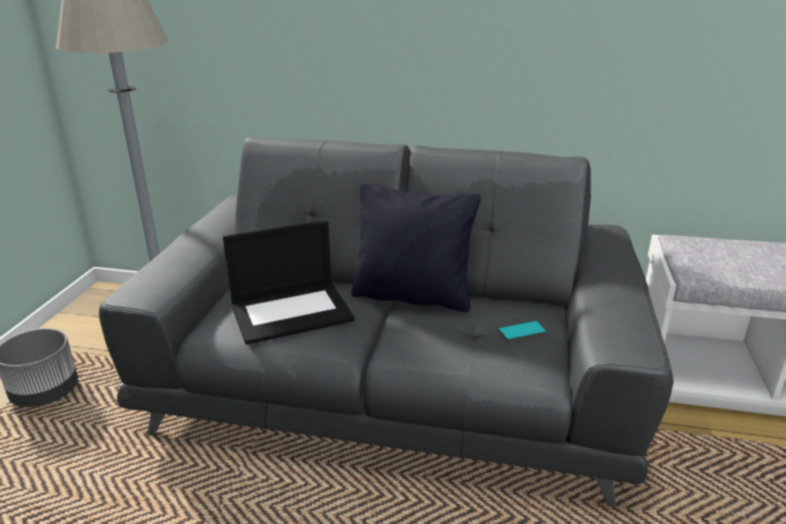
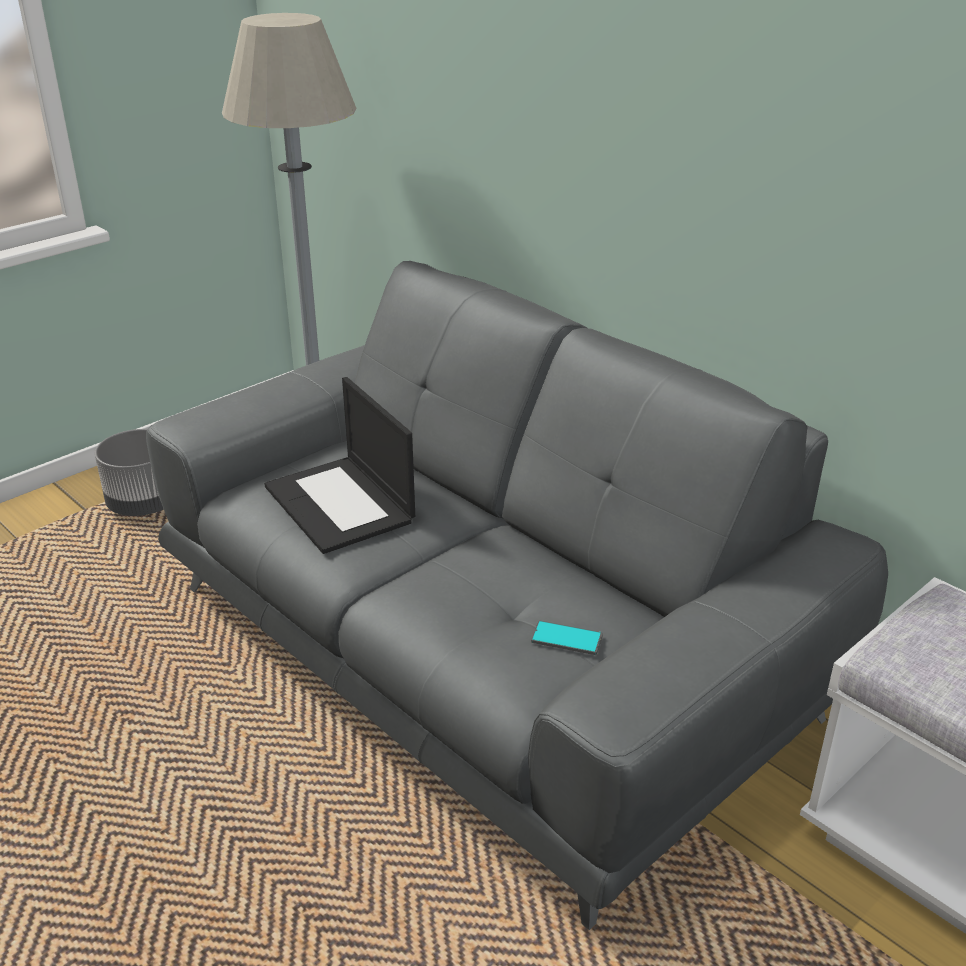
camera: 35 degrees right, 5 degrees up
(292, 311) = (341, 504): laptop -> laptop turned 45 degrees clockwise
(413, 296) = (495, 538): black pillow -> none

